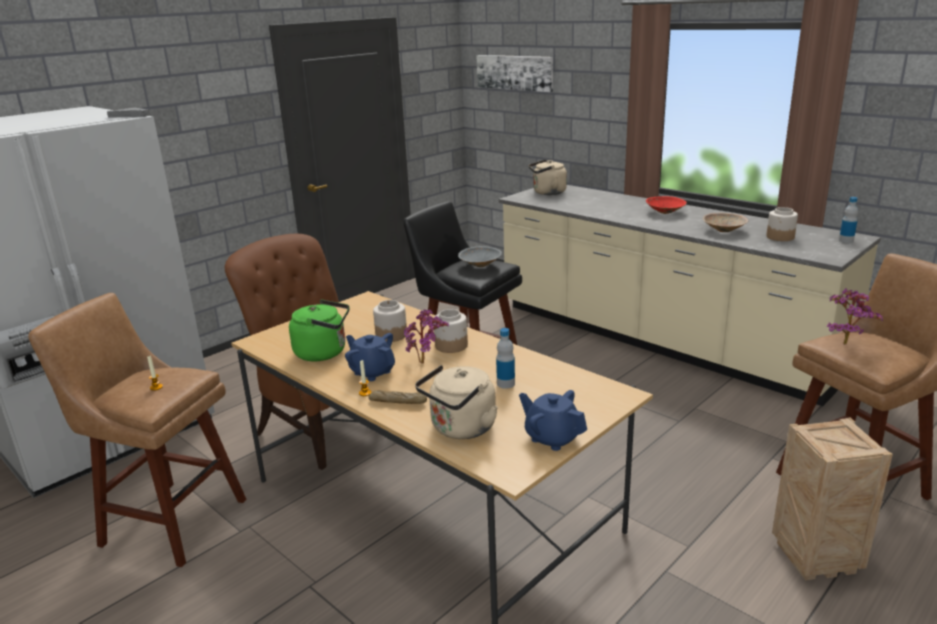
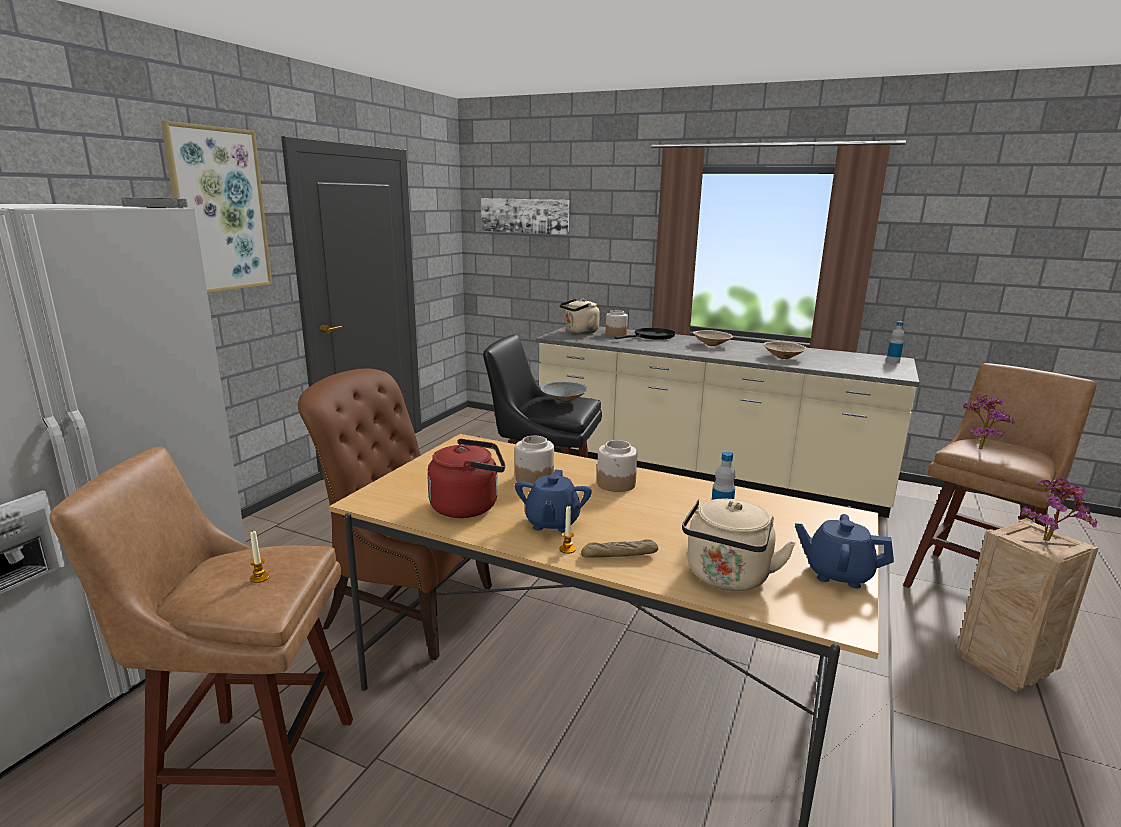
camera: 20 degrees left, 5 degrees down
(214, 95) = (219, 210): none -> picture
(324, 352) = (469, 506): green kettle -> red kettle
(372, 372) = (552, 523): blue teapot -> blue teapot turned 105 degrees counterclockwise
(426, 363) = (607, 506): potted plant -> potted plant (1049, 540)
(614, 200) = (652, 337): none -> black frying pan
(665, 213) = (712, 345): red bowl -> beige bowl
(780, 237) = (837, 361): jar -> jar (616, 334)

